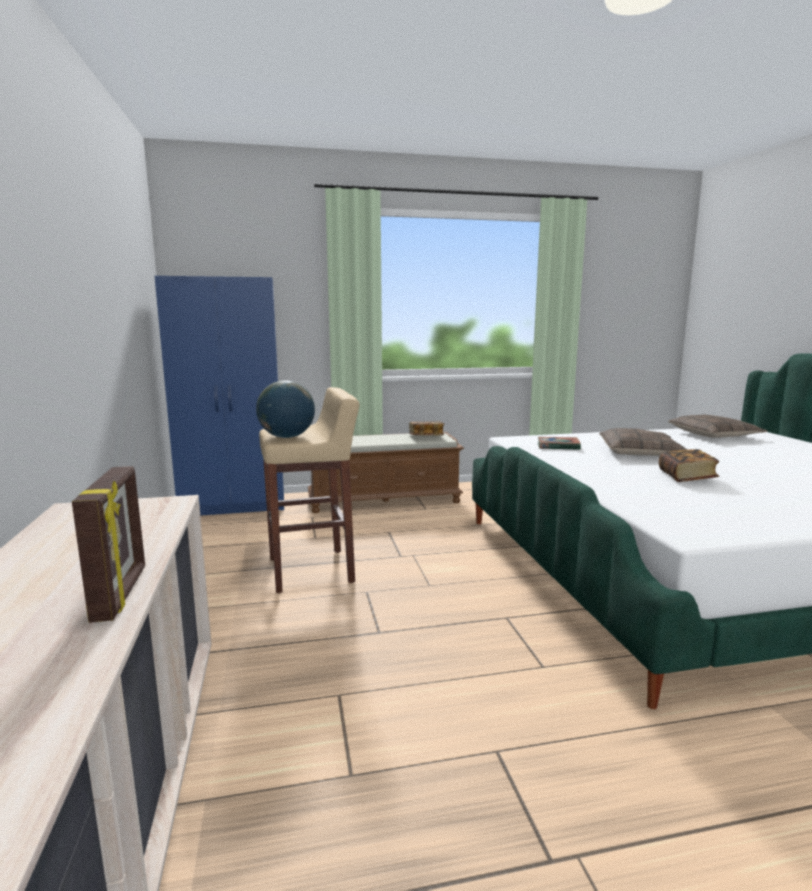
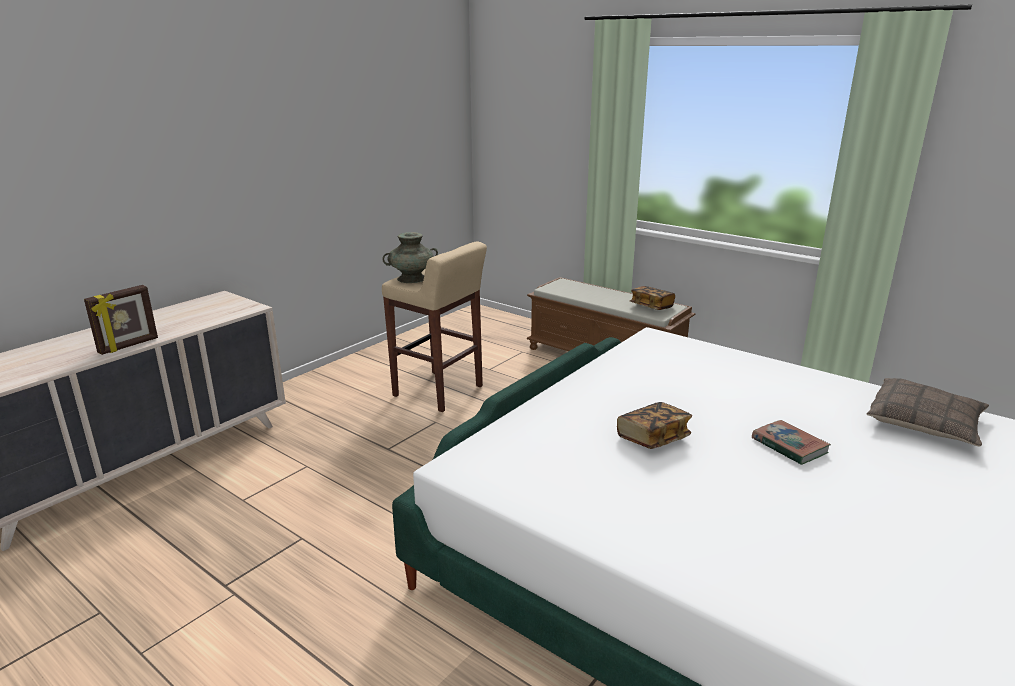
camera: 50 degrees right, 10 degrees up
(235, 505) = (496, 321): blue wardrobe -> none
(287, 437) = (411, 279): globe -> turquoise vase
(558, 446) = (666, 360): book -> book (789, 446)
(640, 453) = (720, 399): pillow -> none

